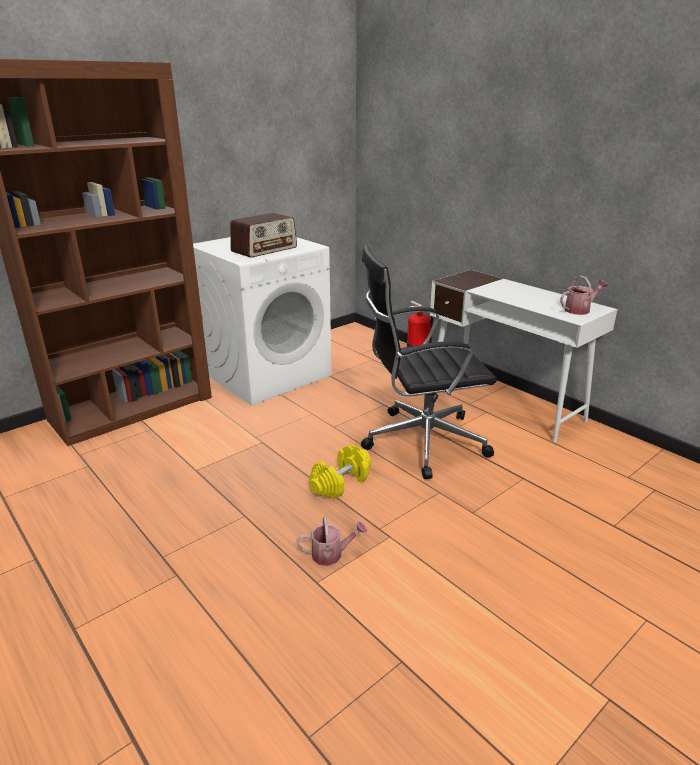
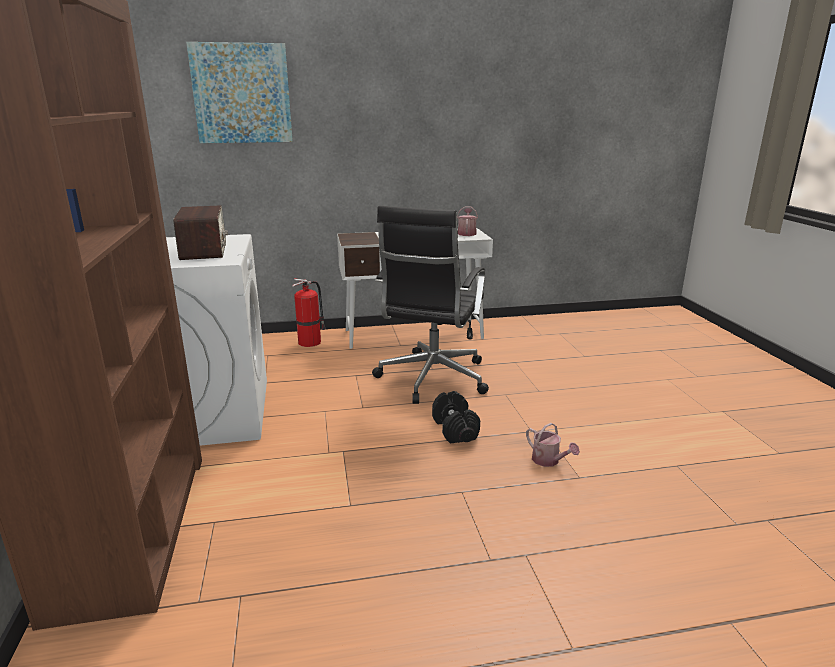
camera: 60 degrees left, 5 degrees down
(331, 554) = (548, 461): watering can -> watering can turned 120 degrees clockwise
(340, 483) = (455, 429): yellow dumbbell -> black dumbbell
(420, 117) = (242, 94): none -> picture

